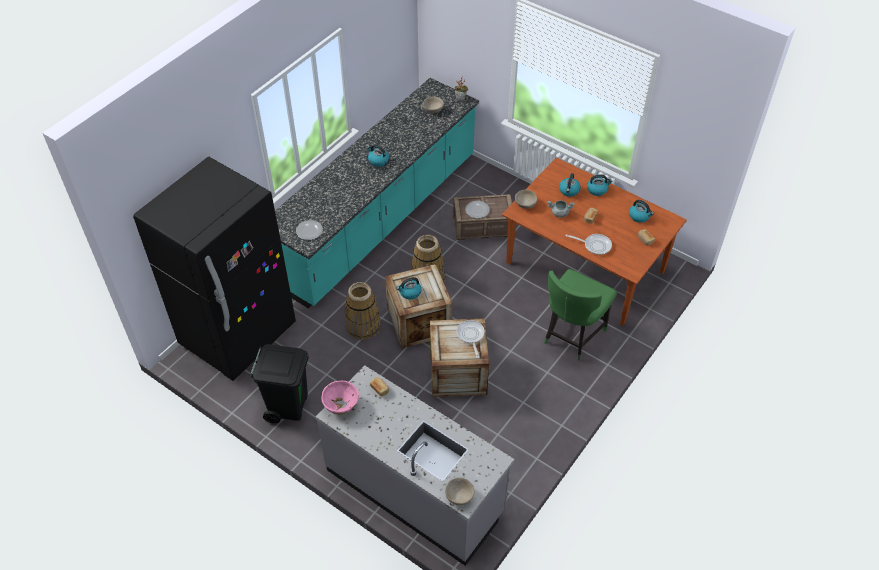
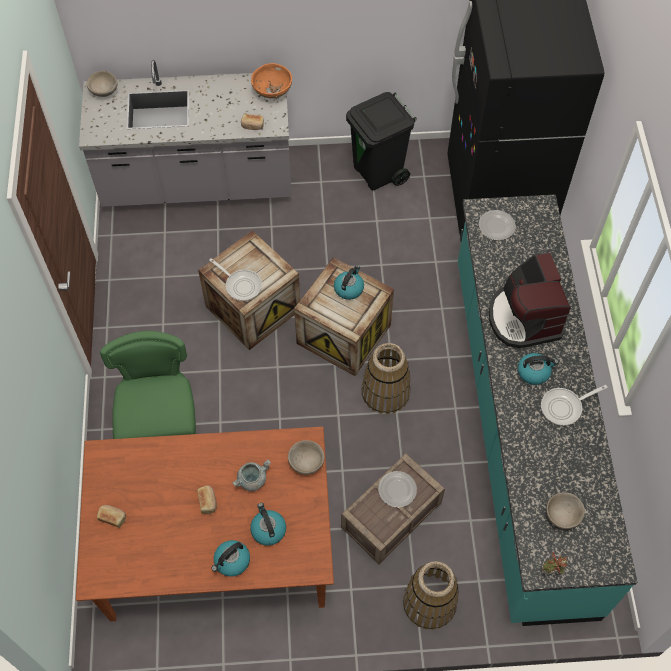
camera: 140 degrees right, 10 degrees up
(341, 405) = (272, 92): pink bowl -> orange bowl
(353, 183) = (523, 318): none -> coffee machine
(363, 326) = (394, 290): basket -> basket (429, 603)
(595, 245) = (171, 460): frying pan -> frying pan (564, 407)
(639, 216) = (143, 555): kettle -> none

